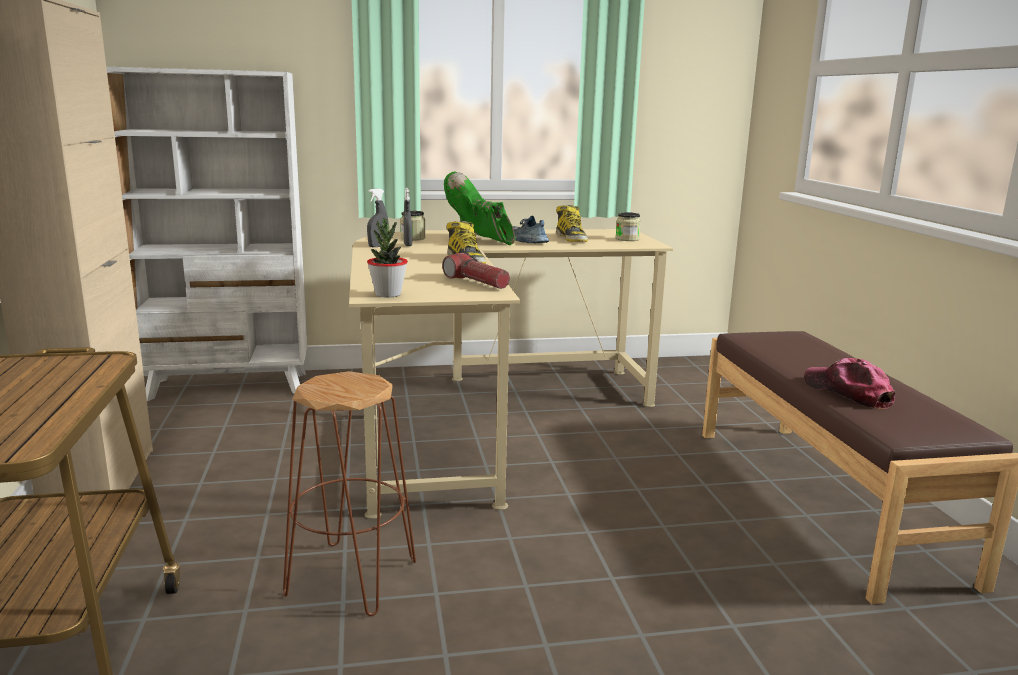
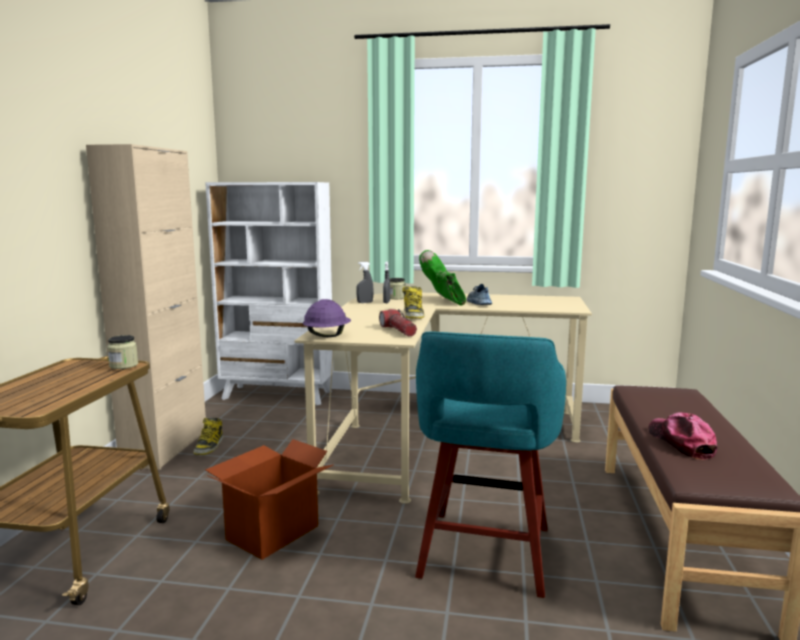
camera: 20 degrees right, 5 degrees down
(350, 577) = (271, 532): brown stool -> cardboard box
(388, 294) = (327, 336): potted plant -> purple hard hat
(571, 238) = (516, 302): boot -> boot (209, 446)
(627, 239) = (562, 304): jar -> jar (123, 365)
(637, 556) = (484, 554): none -> turquoise stool

